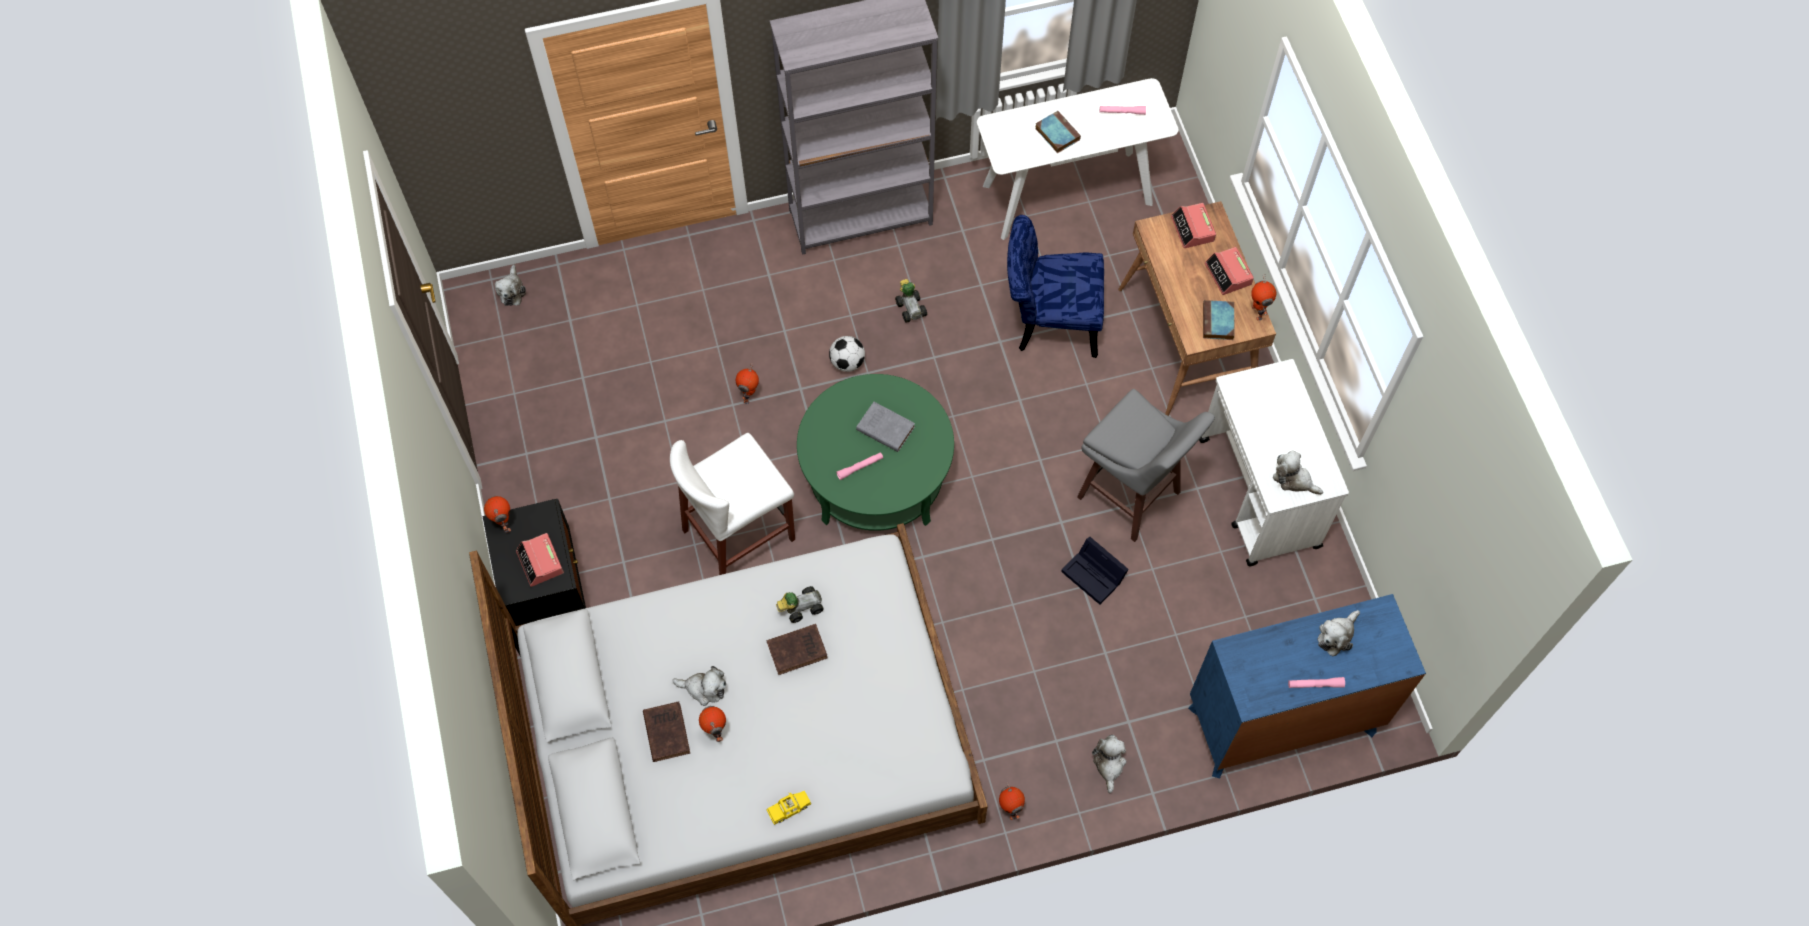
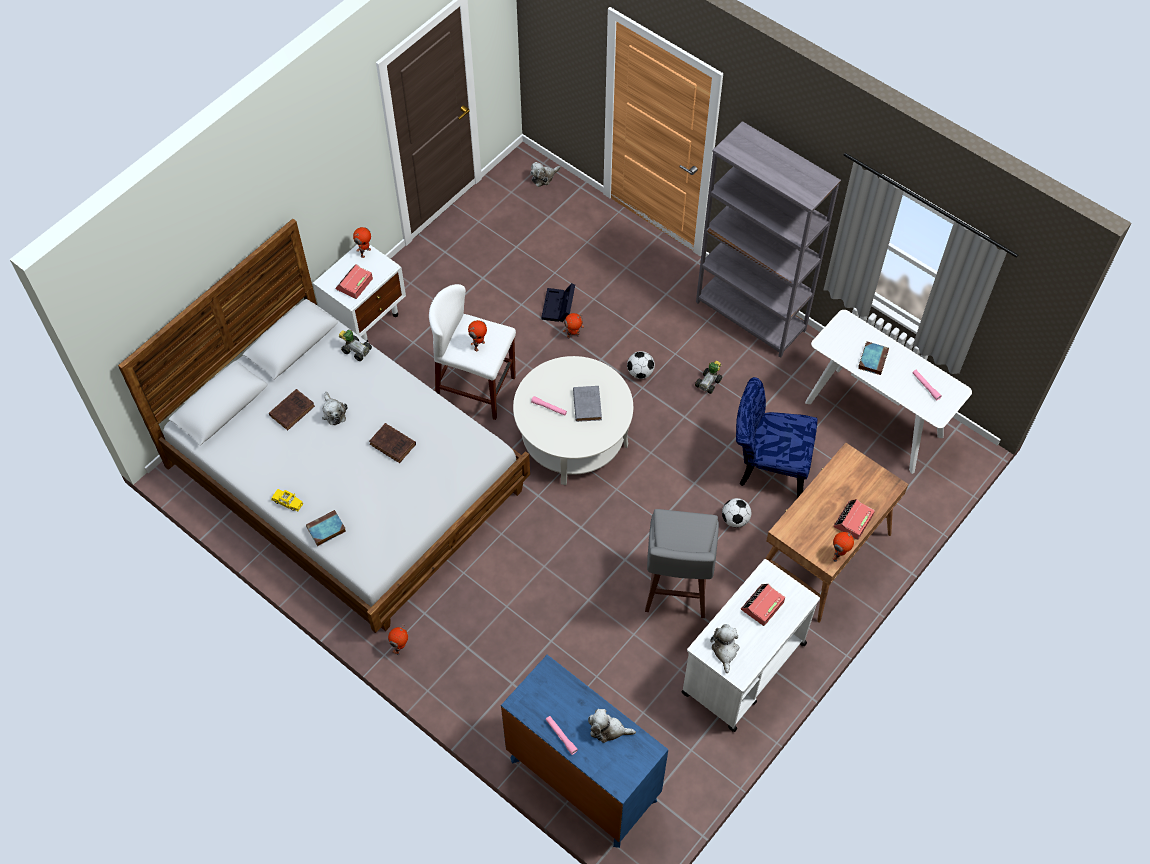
camera: 55 degrees right, 5 degrees down
(546, 590) = (366, 317): black nightstand -> white nightstand
(715, 732) = (309, 435): toy robot -> toy robot (478, 345)
(800, 607) = (422, 428): toy car -> toy car (356, 349)
(876, 477) = (573, 436): green coffee table -> white coffee table
(1048, 321) = (767, 465): blue chair -> blue chair turned 45 degrees counterclockwise
(1089, 391) = (735, 519): none -> football
(1095, 575) = (602, 602): black storage box -> black storage box (558, 307)
(1109, 764) = (473, 689): plush toy -> none
(1192, 229) = (869, 479): alarm clock -> alarm clock (762, 606)
(1218, 323) = (809, 536): book -> book (325, 530)

